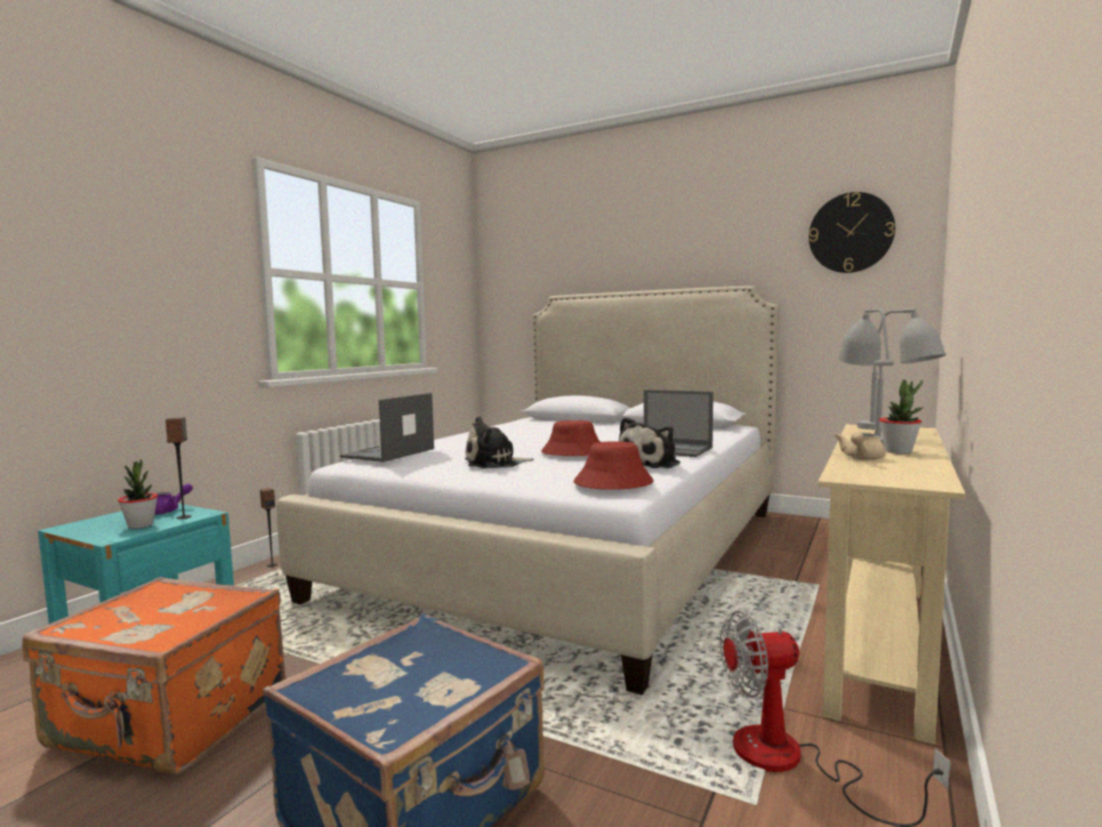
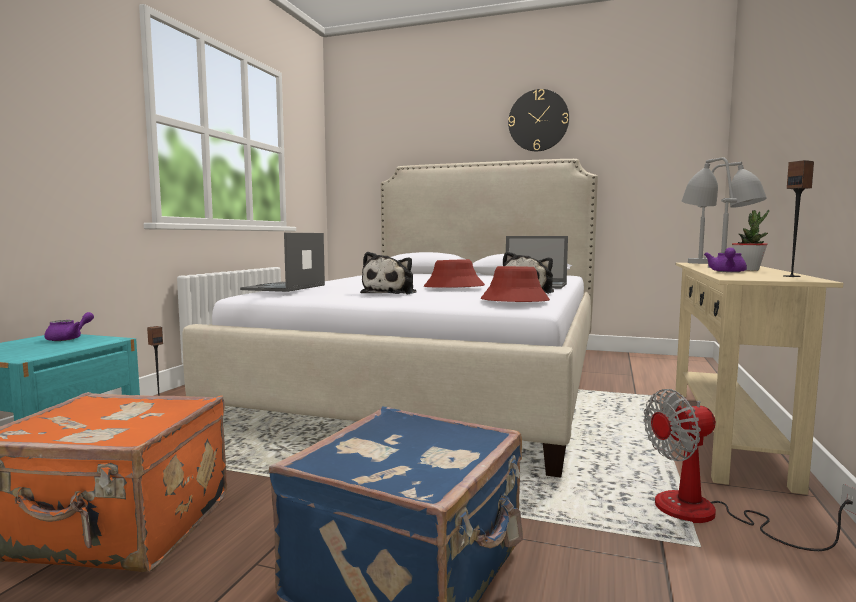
camera: 10 degrees left, 0 degrees up
(140, 525) = (49, 348): potted plant -> none
(184, 517) = (92, 342): speaker -> speaker (792, 276)
(494, 463) = (391, 293): plush toy -> plush toy turned 45 degrees counterclockwise
(850, 233) = (655, 116): wall clock -> wall clock (538, 120)
(861, 458) = (727, 272): beige teapot -> purple teapot

